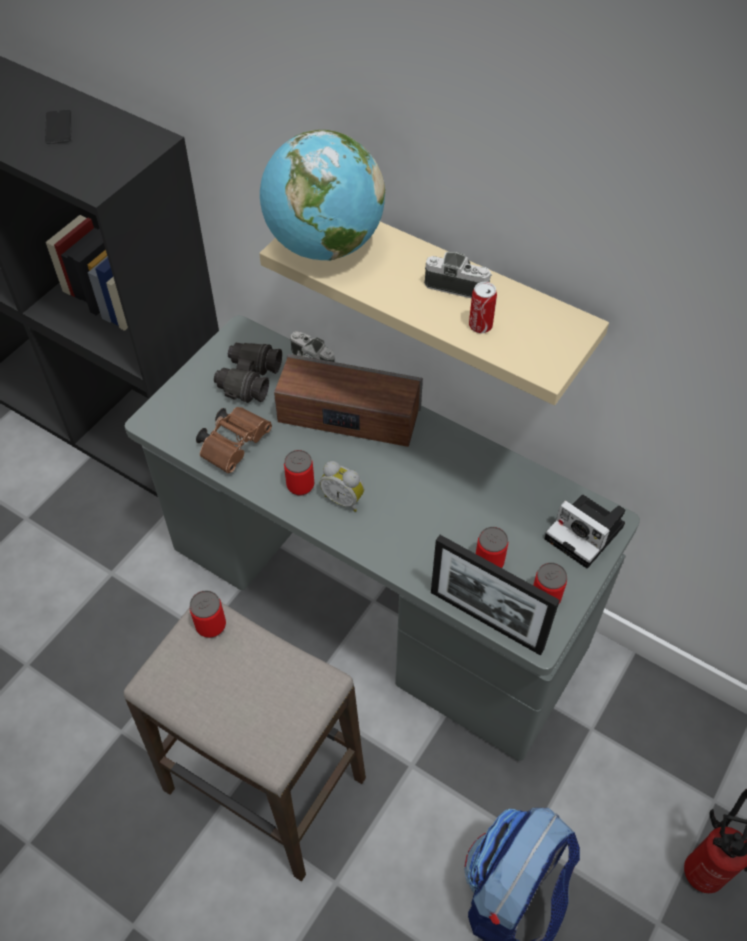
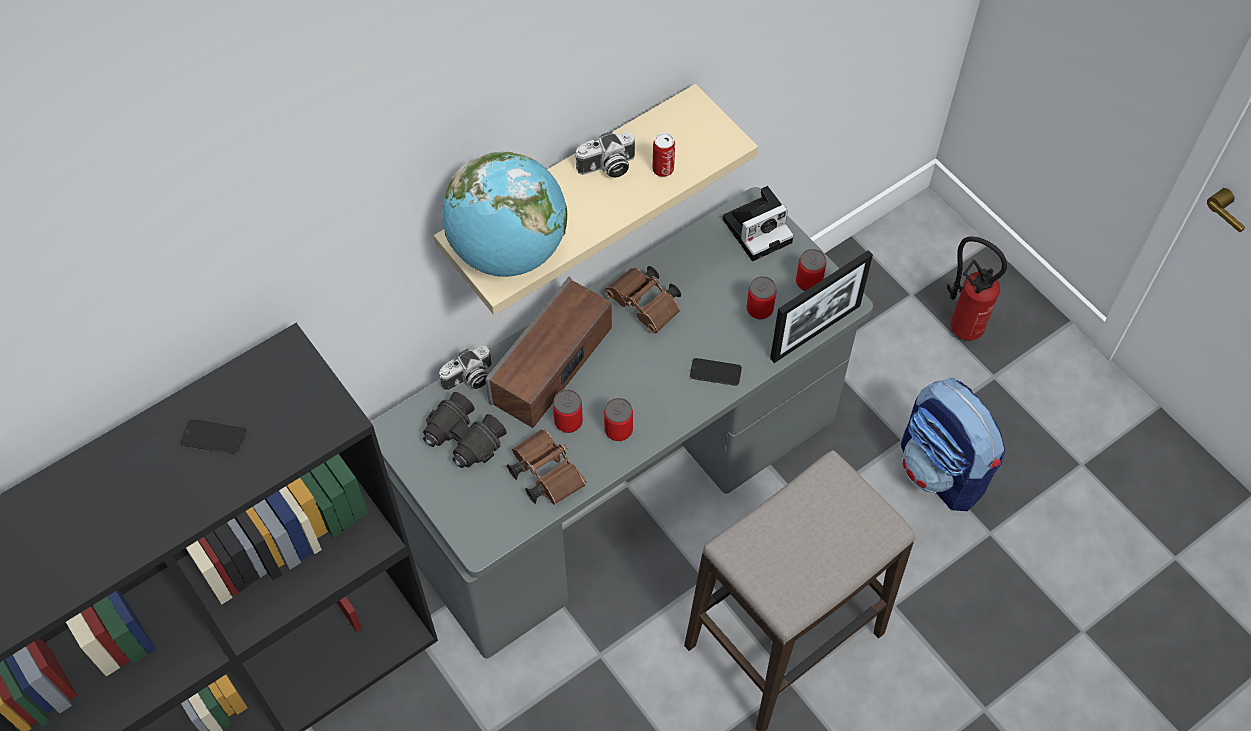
camera: 70 degrees left, 5 degrees up
(211, 625) = (745, 545): can -> can (568, 422)
(344, 499) = (649, 398): alarm clock -> none
(396, 544) = (715, 372): none -> phone
(445, 467) = (646, 306): none -> brown binoculars
(458, 284) = (607, 167): camera -> camera turned 150 degrees counterclockwise

